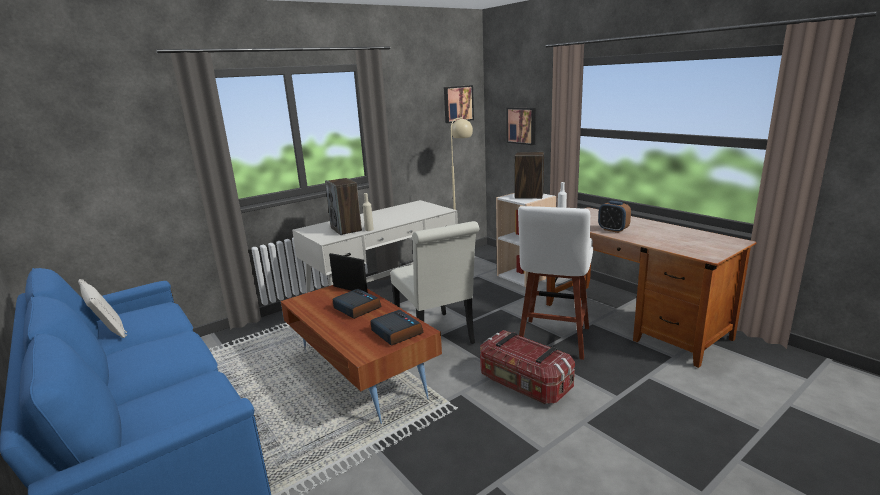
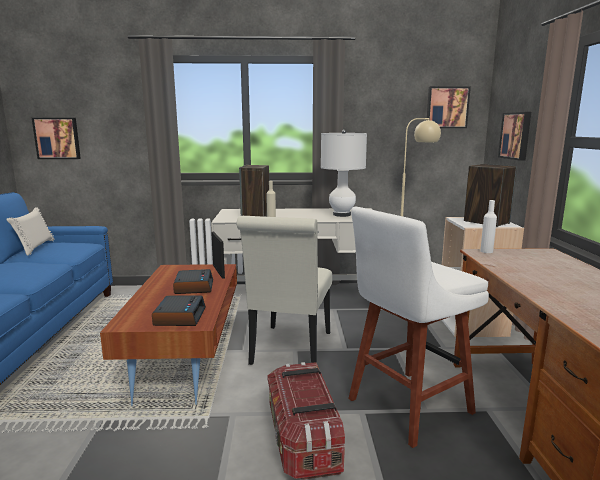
camera: 35 degrees right, 5 degrees down
(61, 185) = (57, 138): none -> picture
(413, 211) = (341, 215): none -> white table lamp
(613, 230) = (532, 278): alarm clock -> none

